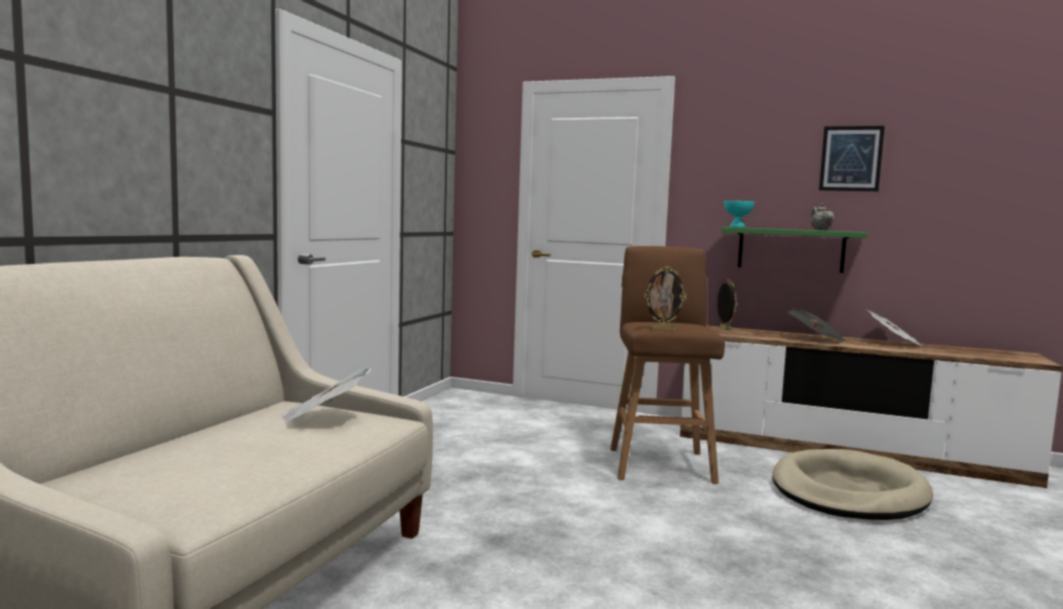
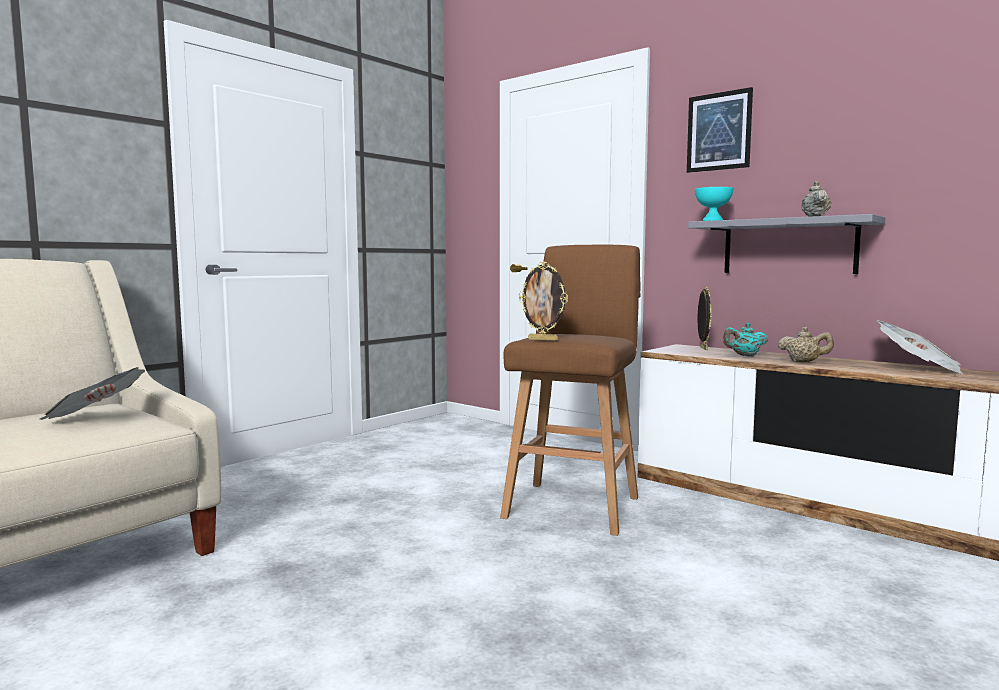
camera: 20 degrees right, 0 degrees up
(767, 335) = (745, 356): none -> turquoise teapot
(790, 249) = (788, 247): green shelf -> grey shelf
(816, 340) = (804, 362): newspaper -> beige teapot
(848, 492) = (790, 565): beige dog bed -> none
(851, 158) = (865, 119): picture -> picture (718, 131)

